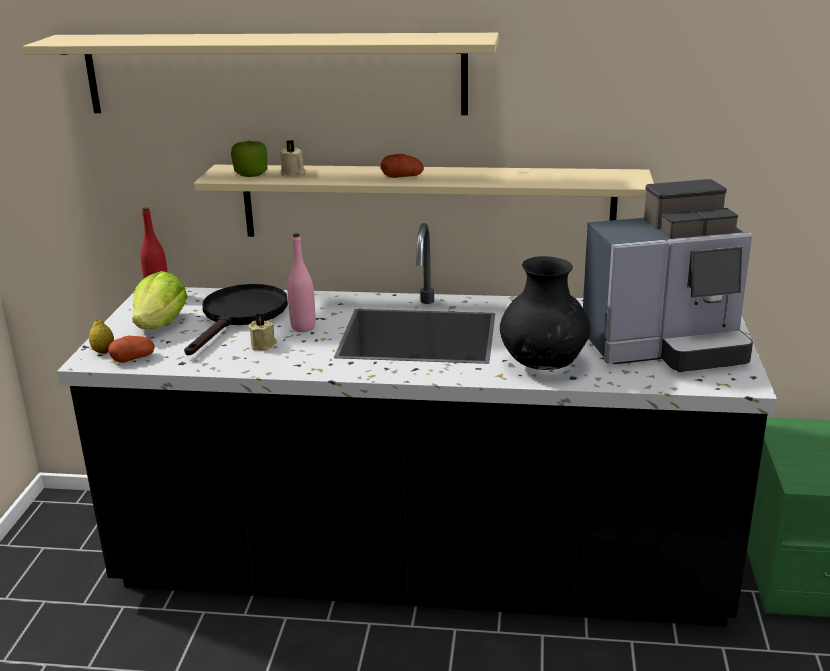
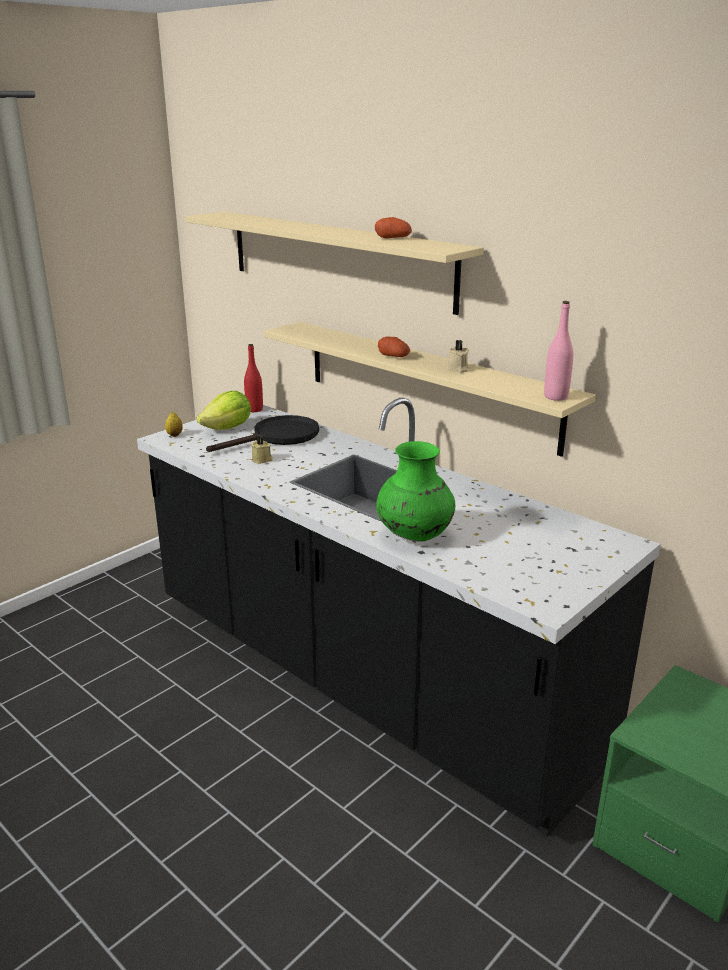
camera: 35 degrees right, 0 degrees up
(133, 358) = (182, 444): potato -> potato (393, 238)
(251, 174) = (306, 332): apple -> none
(293, 173) = (332, 337): beige candle -> beige candle (457, 369)
(303, 327) = (302, 456): pink bottle -> pink bottle (555, 397)
(543, 365) = (414, 536): black vase -> green vase
(666, 348) = (531, 557): coffee machine -> none

